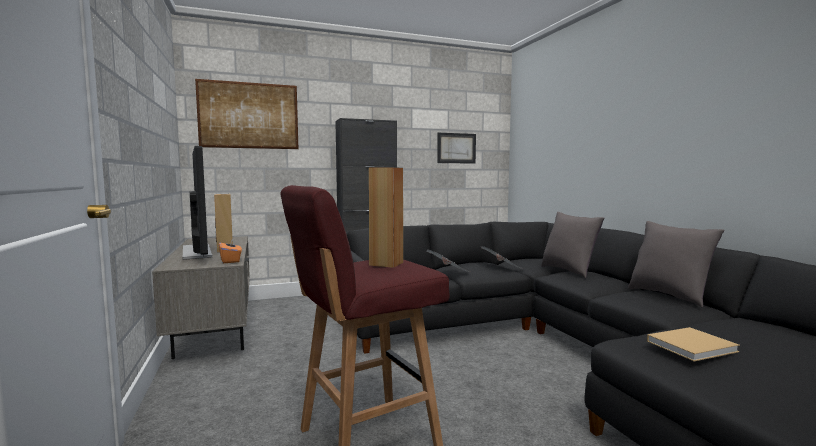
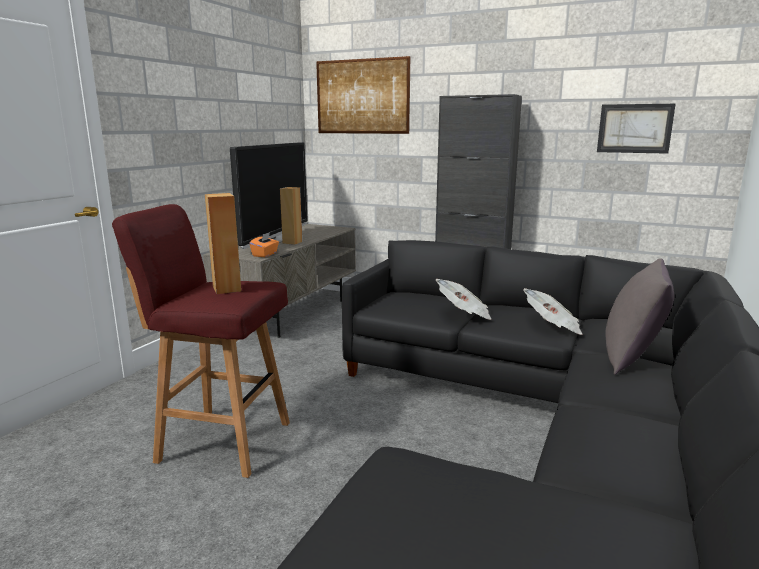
camera: 45 degrees right, 10 degrees up
(669, 296) = (667, 446): grey pillow -> none
(693, 346) = (427, 497): beige book -> none

